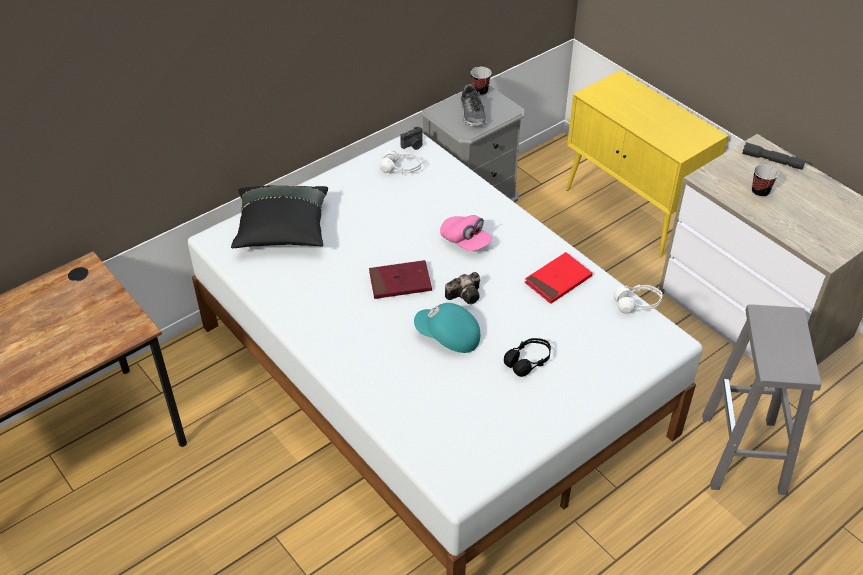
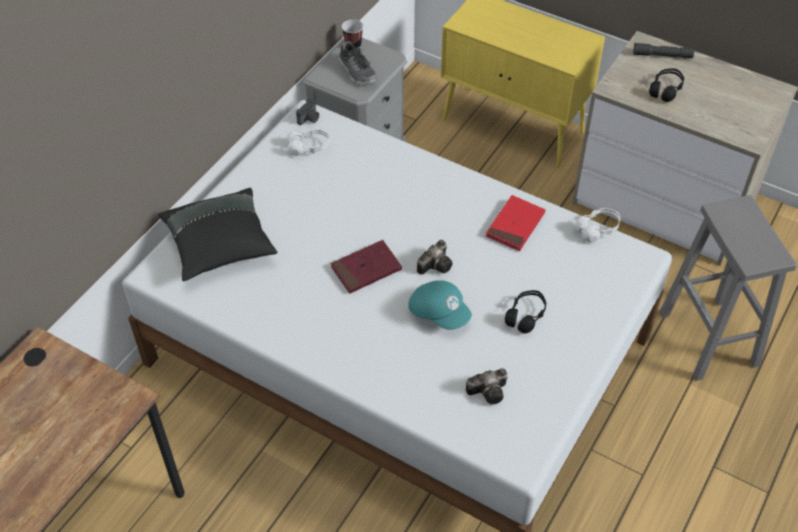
camera: 20 degrees left, 5 degrees up
(448, 337) = (439, 313): turquoise cap -> turquoise cap turned 135 degrees counterclockwise
(460, 417) = (489, 391): none -> camera
(465, 241) = (409, 209): pink cap -> none
(760, 192) = (665, 90): cup -> black headphones

